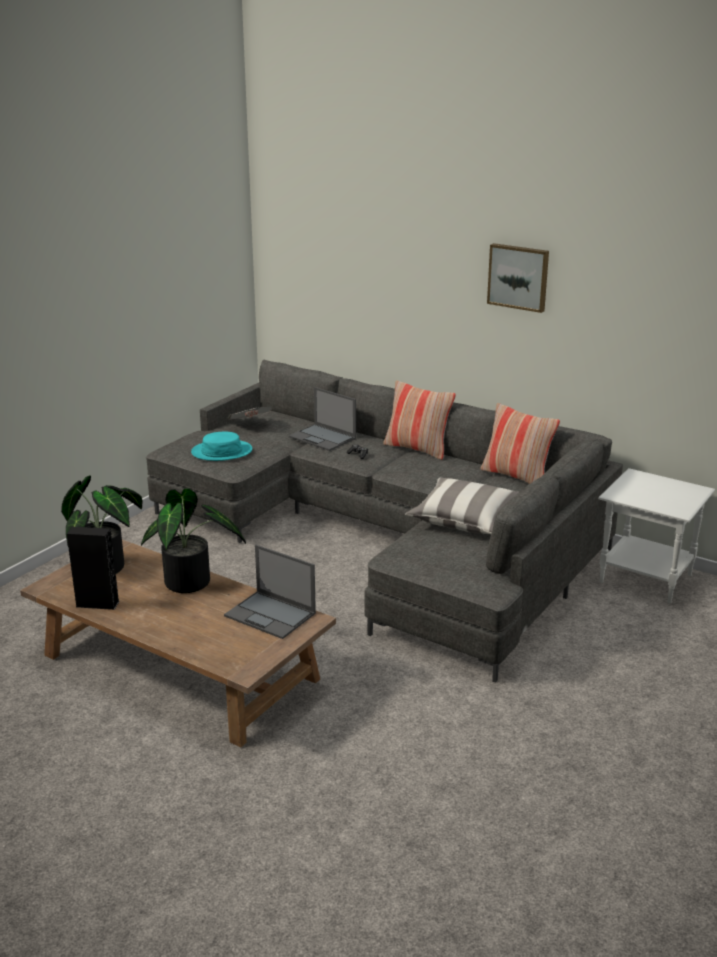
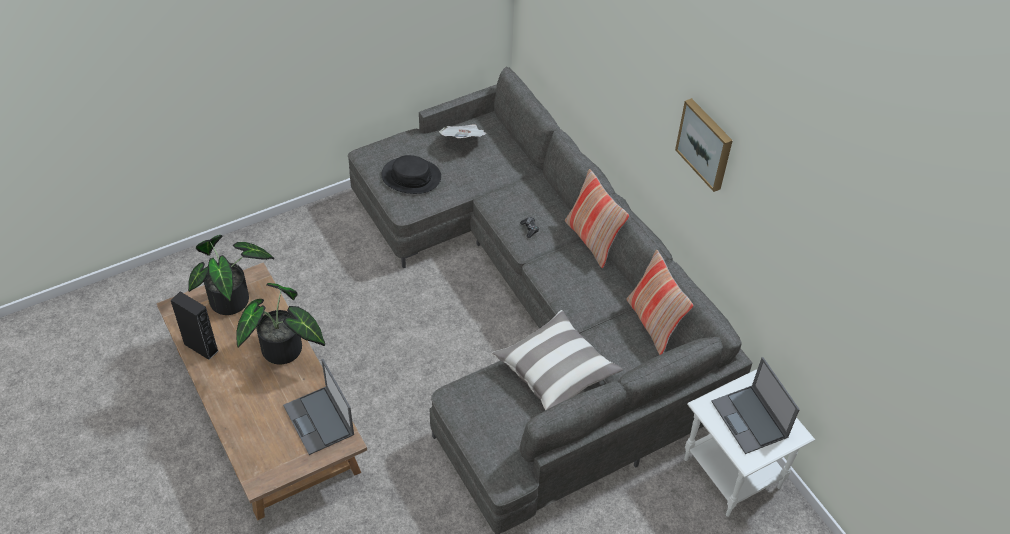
camera: 25 degrees right, 25 degrees up
(222, 451) = (411, 176): turquoise hat -> black hat
(323, 438) = (516, 188): laptop -> laptop (750, 420)

